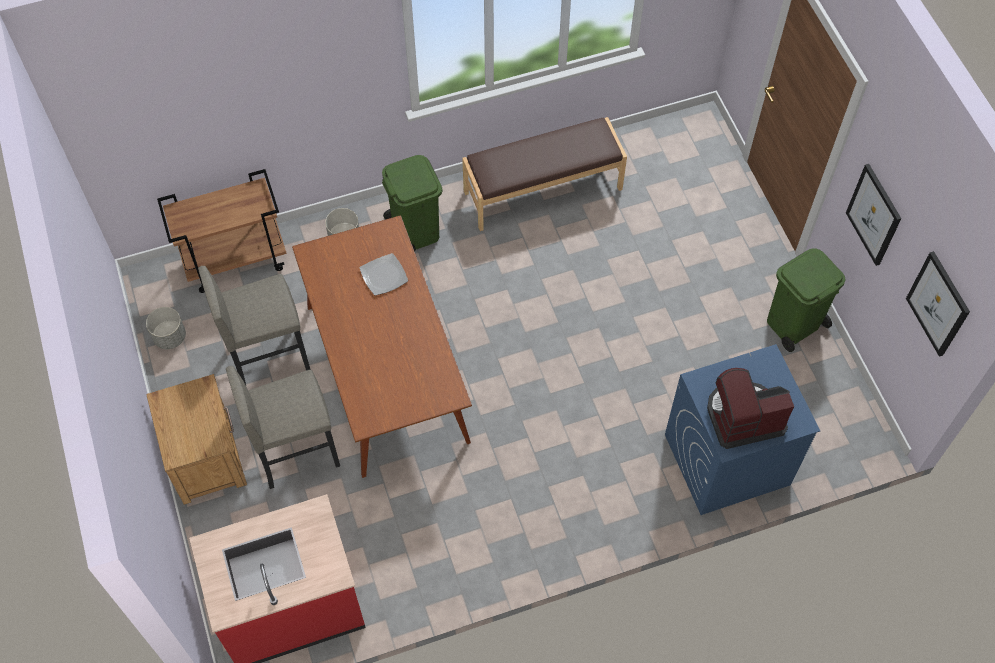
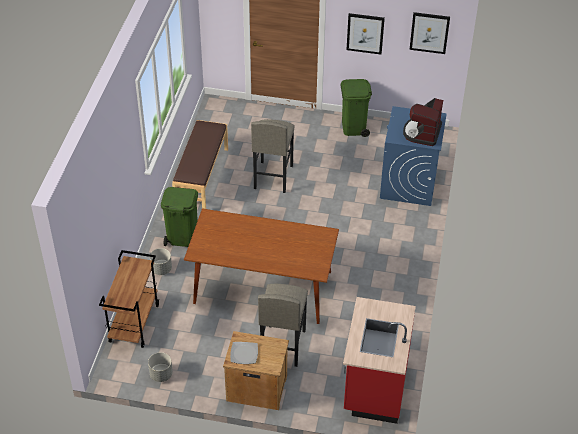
camera: 60 degrees left, 15 degrees down
(269, 357) = (212, 334): grey stool -> grey stool (272, 177)
(384, 275) = (234, 229): plate -> plate (244, 353)

